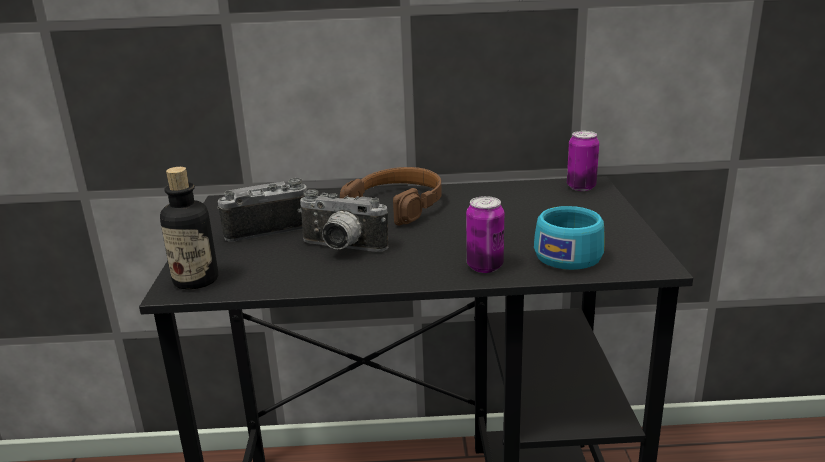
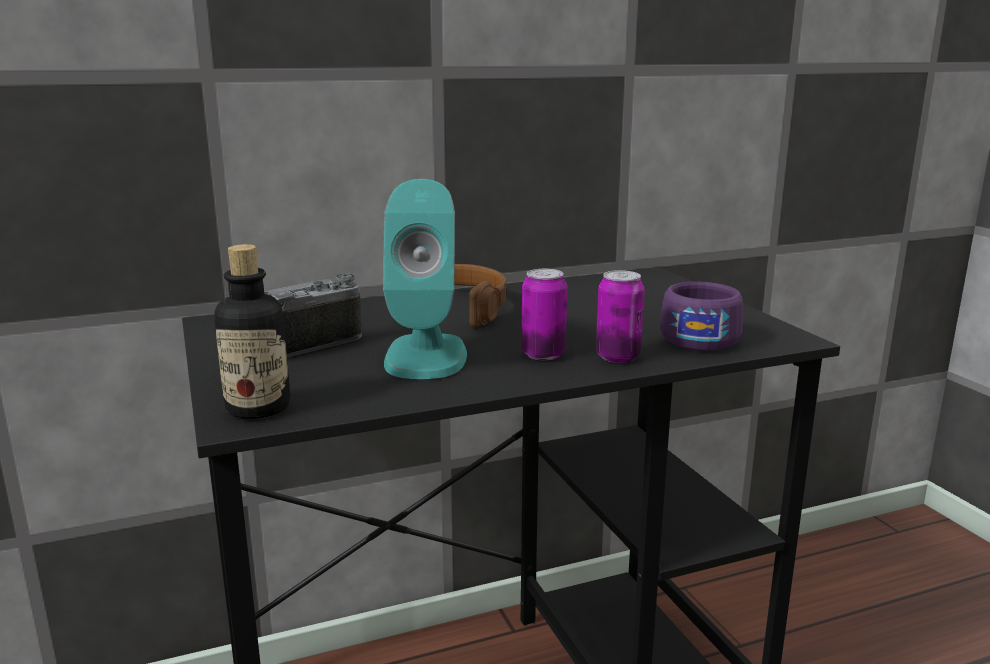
camera: 20 degrees left, 5 degrees down
(341, 249) = (426, 356): camera -> turquoise speaker
(571, 255) = (700, 337): turquoise cup -> purple cup
(581, 187) = (645, 278): can -> can (543, 354)

